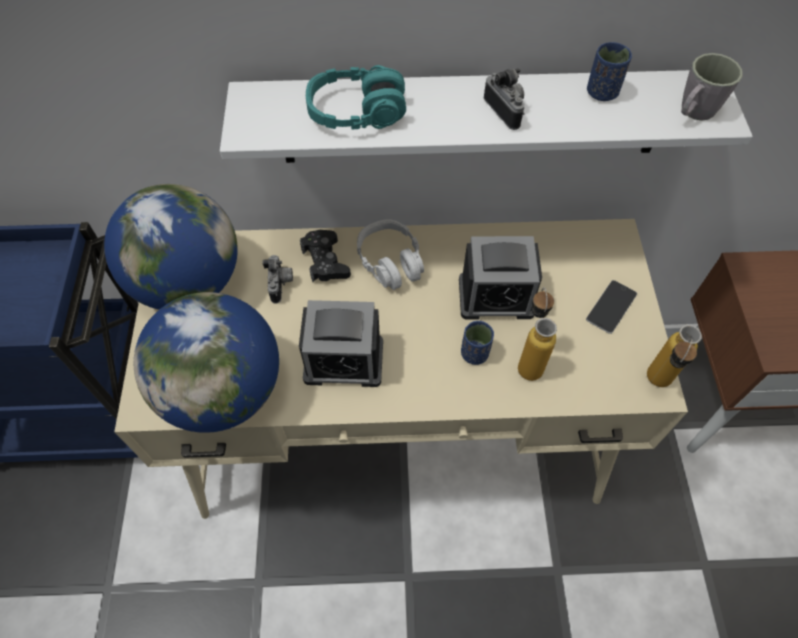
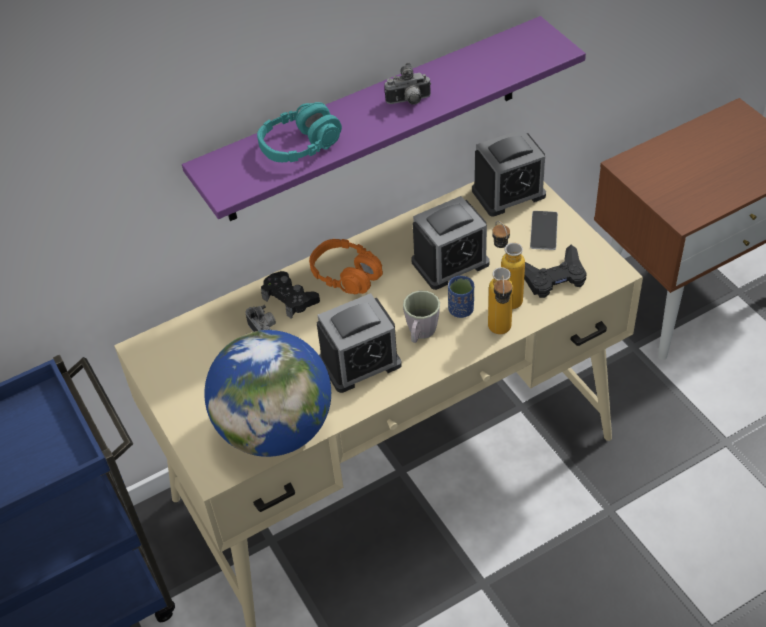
camera: 25 degrees left, 10 degrees down
(189, 283) = (181, 367): globe -> none
(390, 262) = (346, 275): grey headphones -> orange headphones
(473, 117) = (373, 121): white shelf -> purple shelf
(506, 111) = (409, 101): camera -> camera turned 135 degrees clockwise
(590, 364) = (553, 277): none -> black game controller
(599, 249) = (508, 193): none -> alarm clock
(601, 92) = (467, 63): blue cup -> none
(655, 385) = (609, 269): bottle -> bottle (500, 334)
(693, 113) = (538, 53): grey mug -> grey mug (420, 334)

